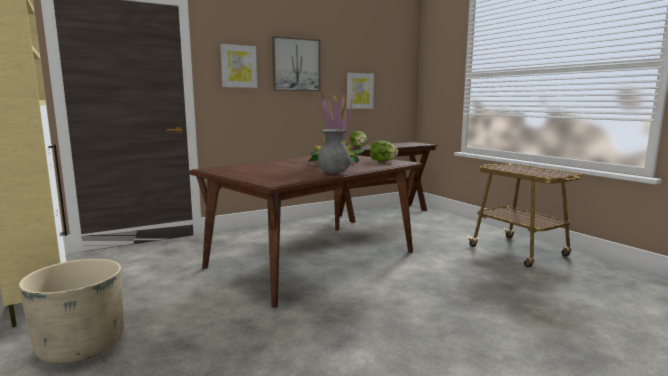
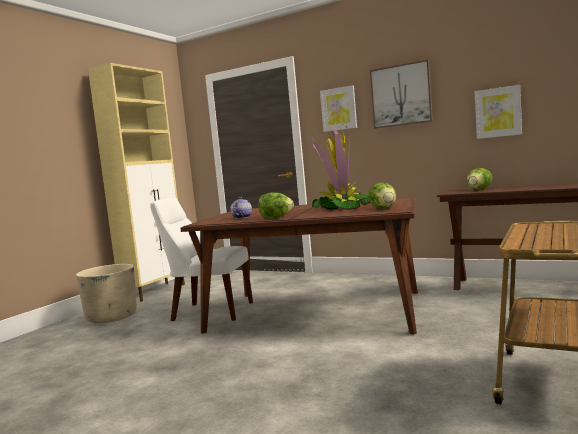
camera: 60 degrees right, 5 degrees down
(212, 291) = (209, 311): none -> white chair
(285, 175) = (241, 217): none -> teapot
(334, 173) = (275, 218): grey vase -> lettuce

